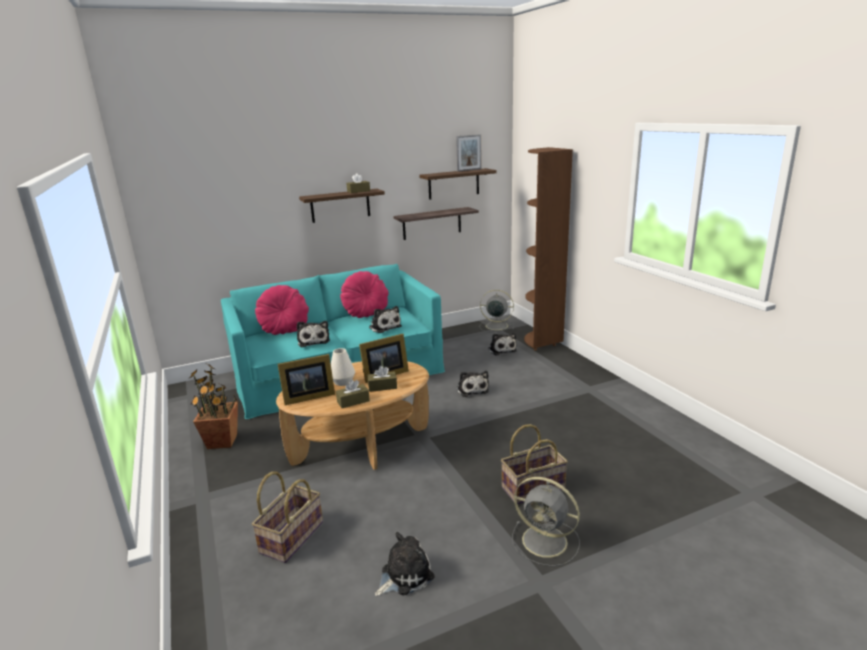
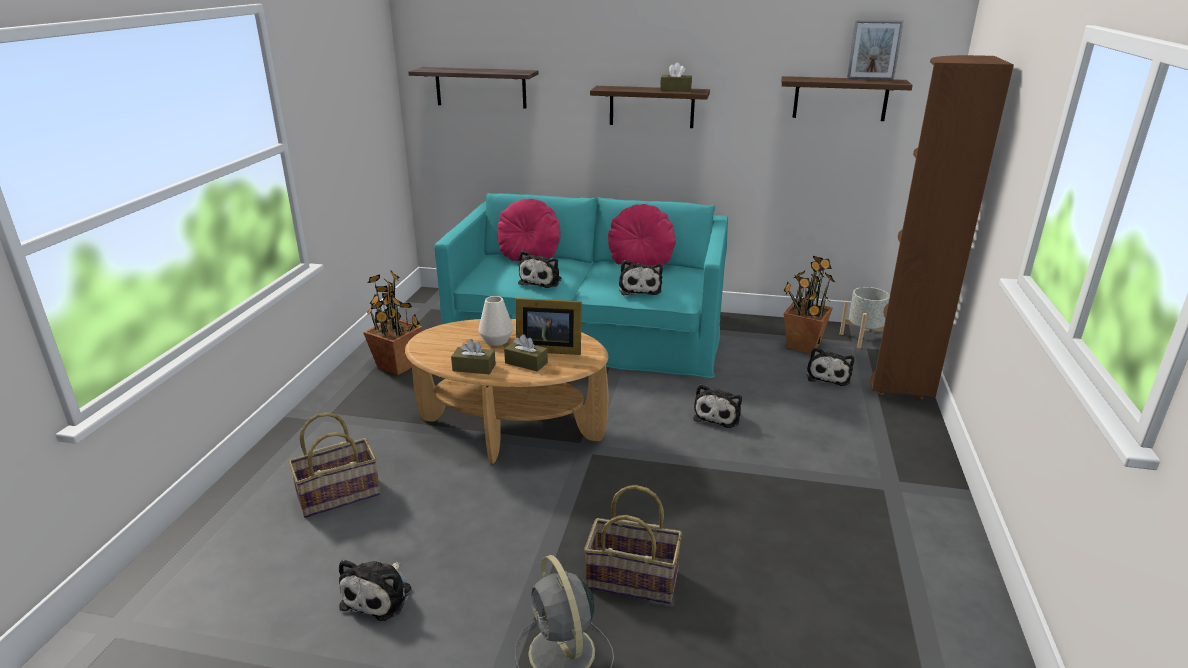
camera: 35 degrees right, 5 degrees up
(307, 397) = (440, 344): picture frame -> none
(404, 575) = (379, 595): plush toy -> plush toy turned 105 degrees clockwise
(432, 223) = (791, 155): shelf -> shelf (480, 87)
(470, 339) = (802, 345): none -> potted plant
(495, 326) = (863, 338): grey fan -> grey planter

